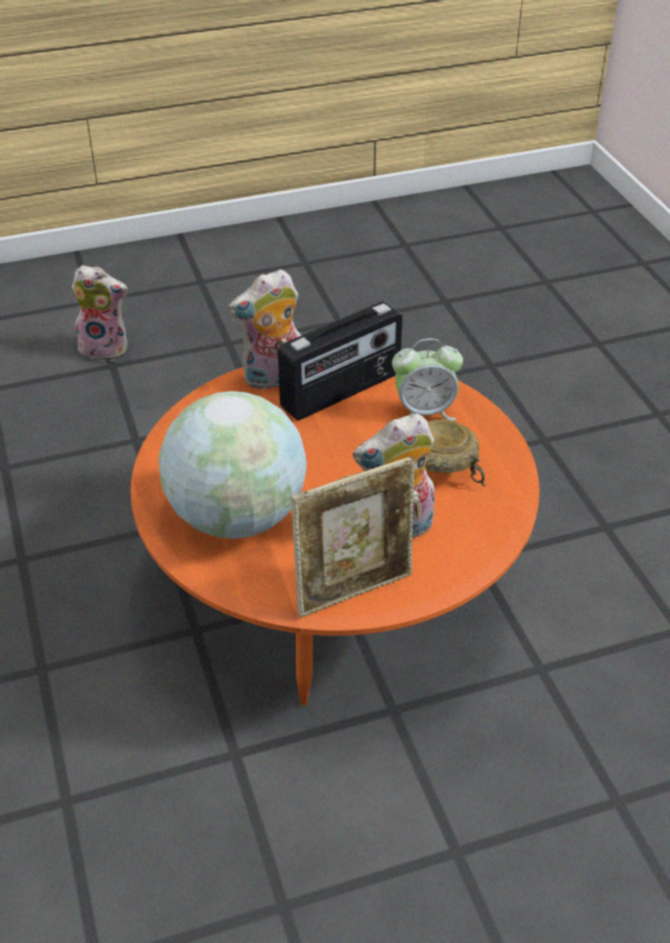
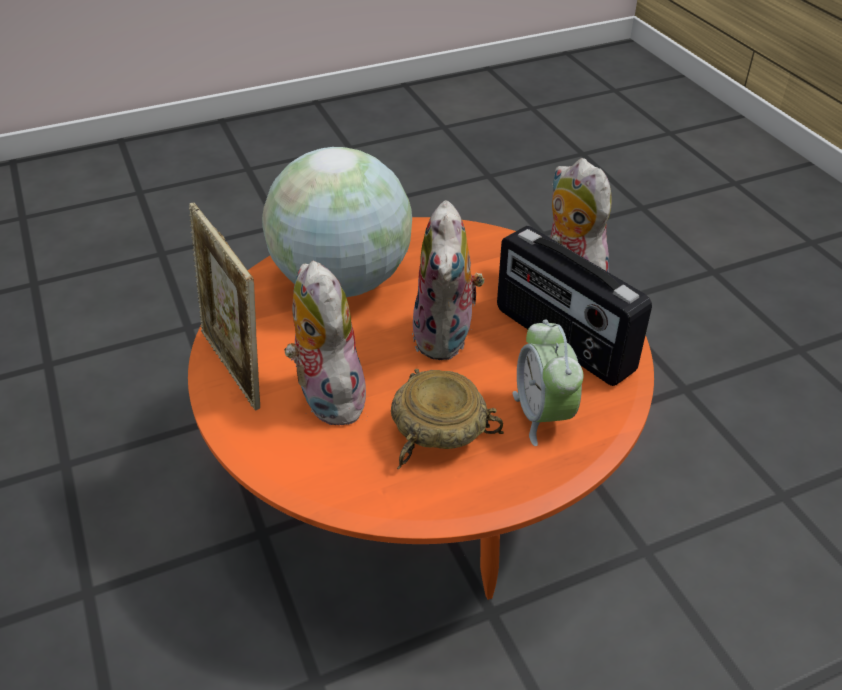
camera: 85 degrees right, 0 degrees up
(106, 348) = (739, 263): plush toy -> plush toy (446, 338)

